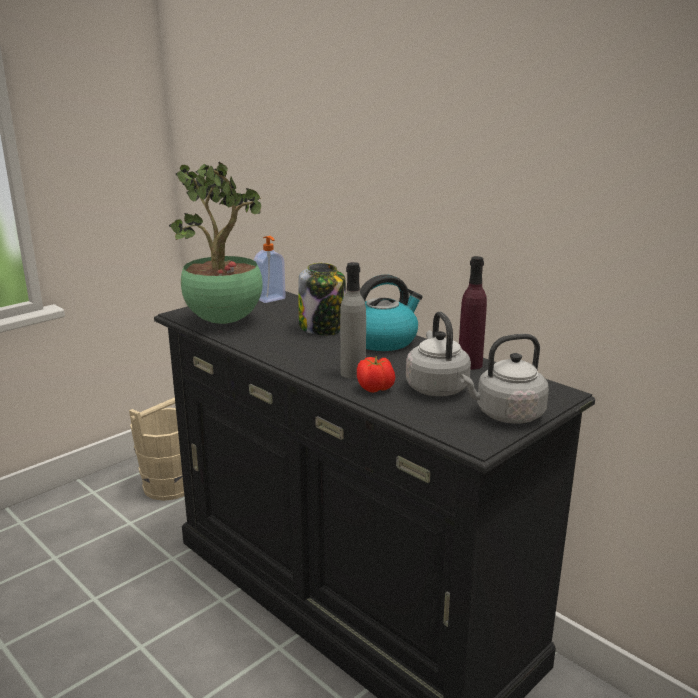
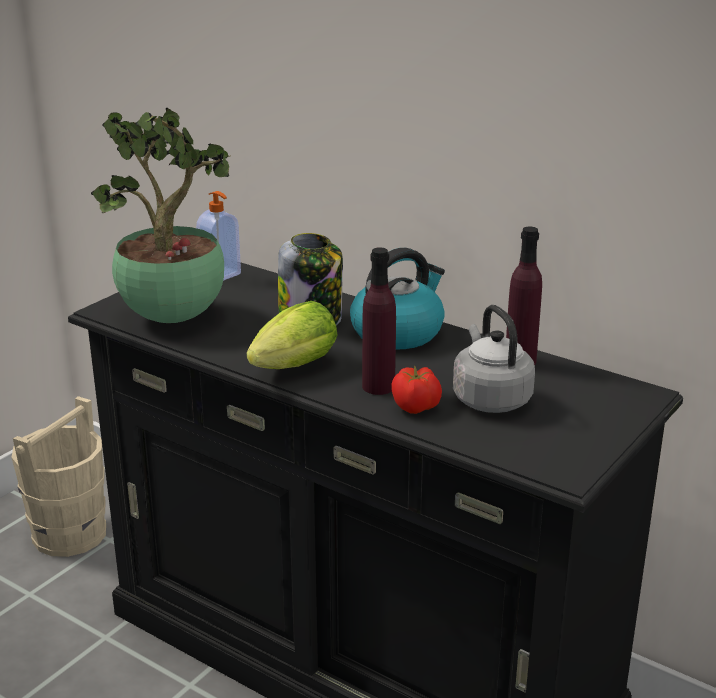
camera: 10 degrees left, 5 degrees up
(292, 357) = (290, 368): none -> lettuce
(353, 373) = (378, 386): grey bottle -> purple bottle
(506, 415) = (587, 431): grey kettle -> none

